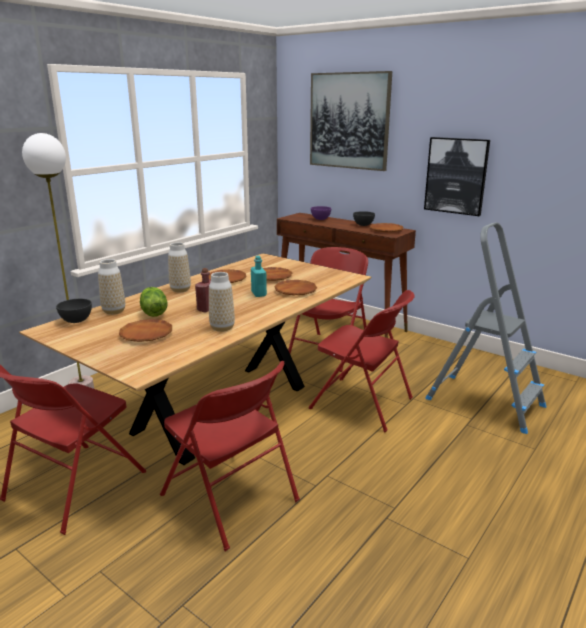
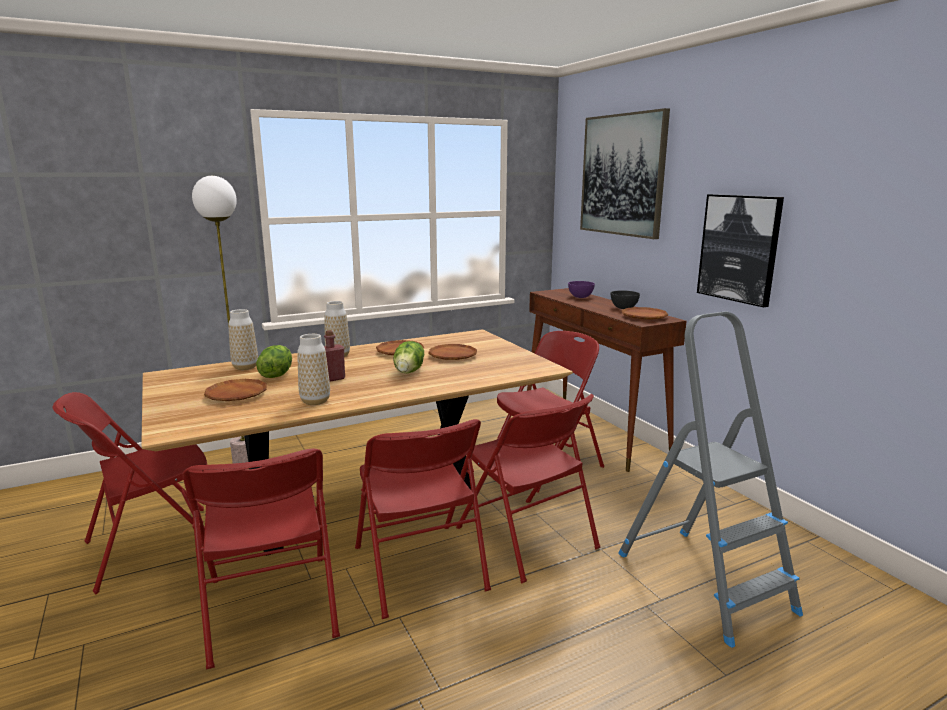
camera: 25 degrees right, 5 degrees down
(76, 320) = (200, 370): grey bowl -> none
(259, 294) = (409, 371): turquoise bottle -> lettuce
(295, 291) = (455, 374): brown plate -> none
(309, 441) = (418, 568): none -> red chair

